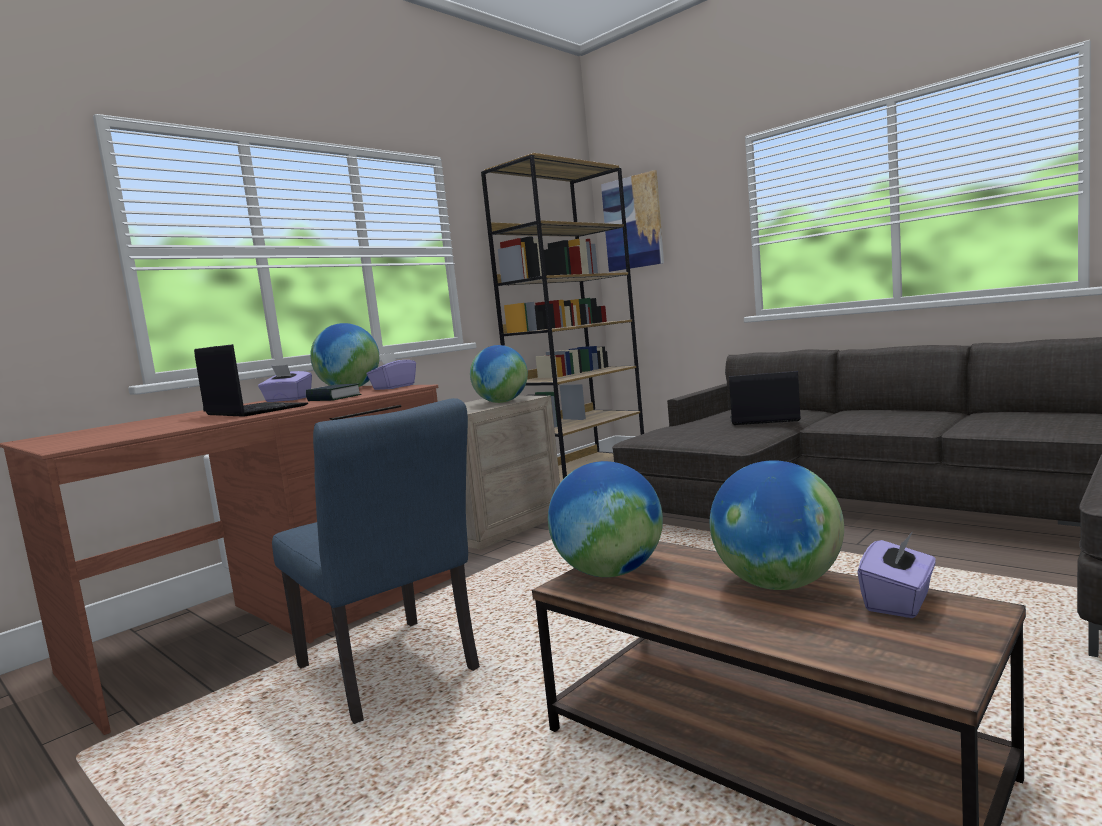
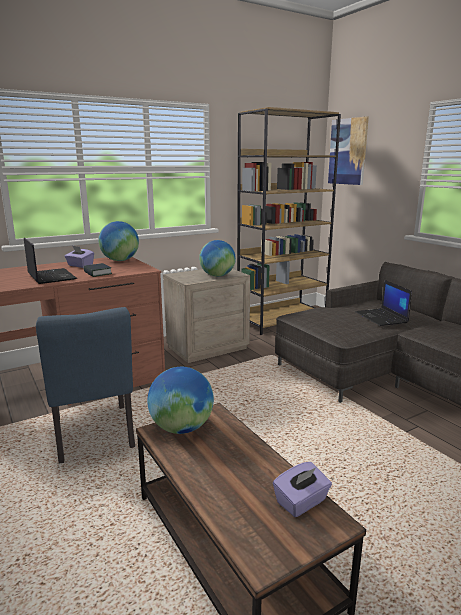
camera: 15 degrees right, 10 degrees up
(393, 387) = (138, 267): purple tissue box -> none
(763, 419) = (382, 317): laptop -> laptop turned 135 degrees counterclockwise
(777, 584) = (254, 466): globe -> none

